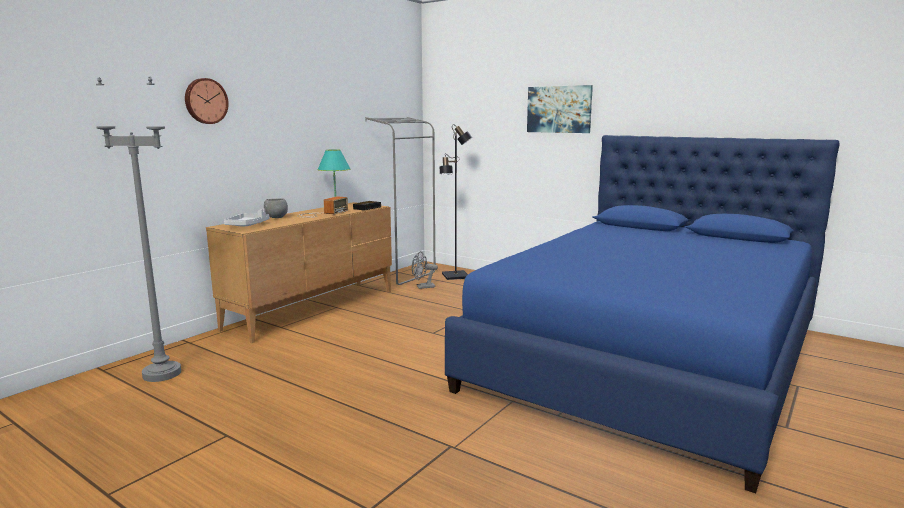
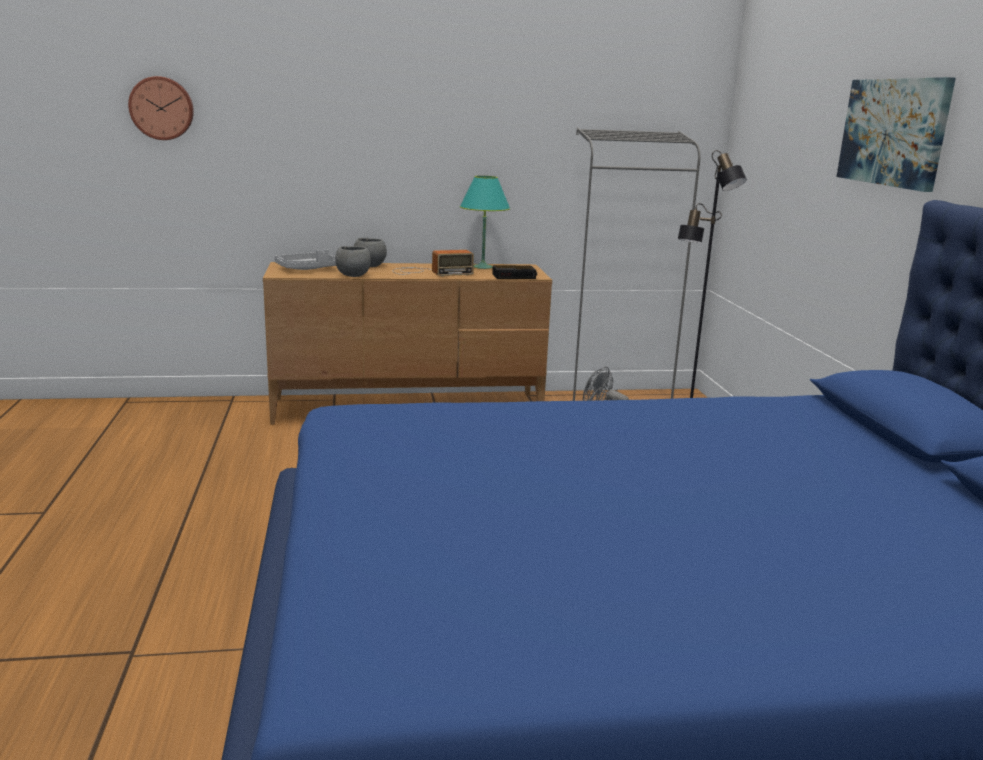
camera: 45 degrees right, 5 degrees up
(162, 374) = (146, 425): grey floor lamp -> none
(205, 101) = (286, 94): wall clock -> wall clock (162, 108)
(289, 222) = (353, 275): none -> grey bowl

